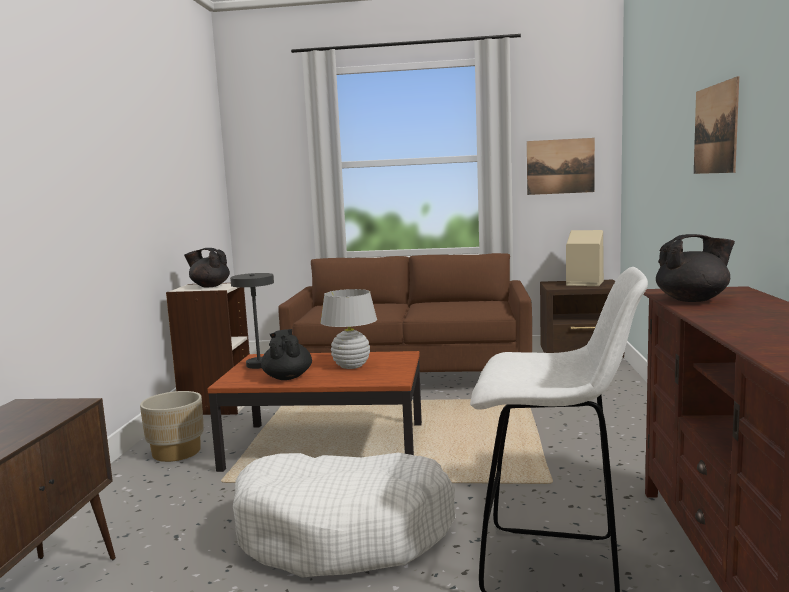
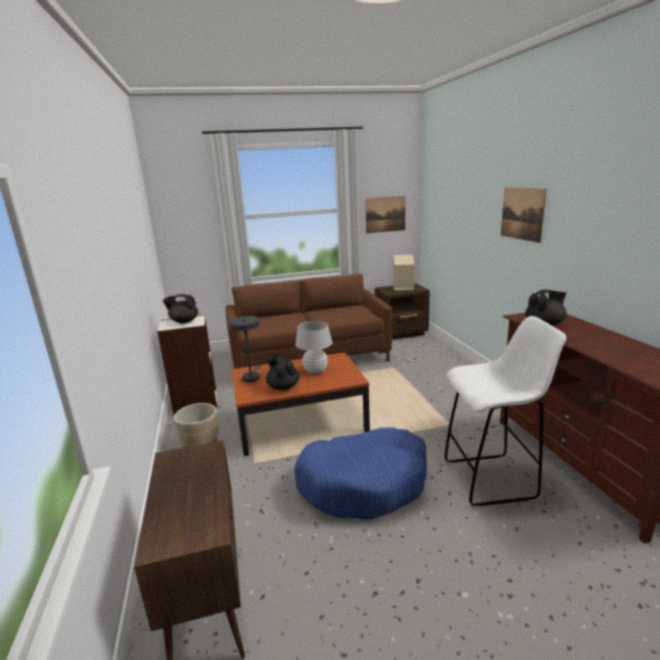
camera: 20 degrees left, 10 degrees up
(344, 532) = (364, 483): white dog bed -> blue dog bed

